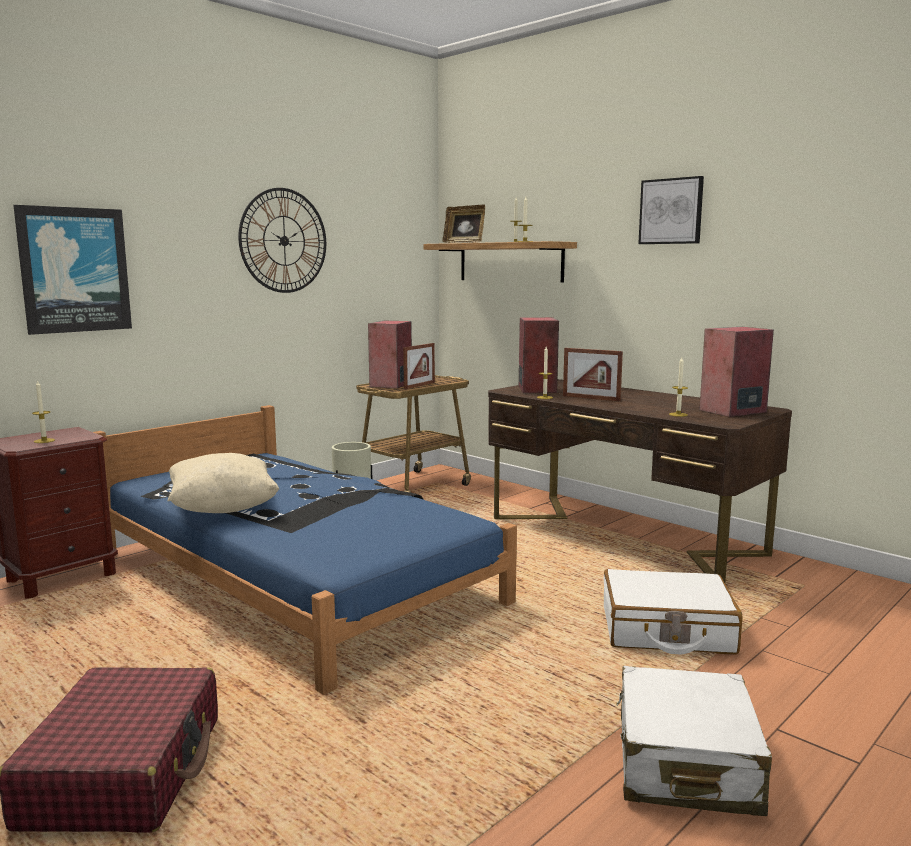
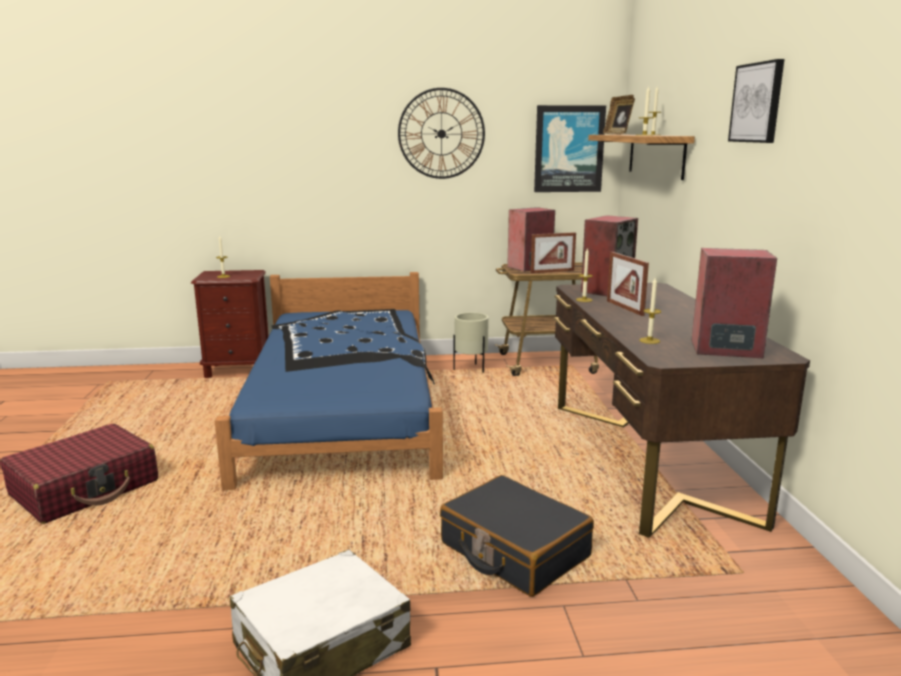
camera: 40 degrees right, 5 degrees up
(74, 270) = (266, 158): picture -> picture (569, 149)
(223, 508) = (289, 344): beige pillow -> none
(666, 630) = (513, 550): white suitcase -> black suitcase

